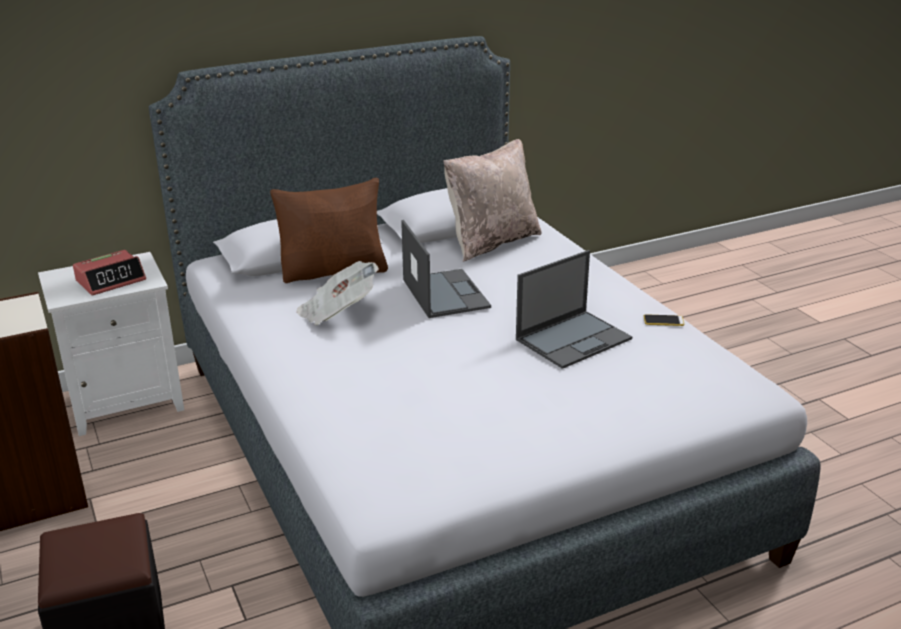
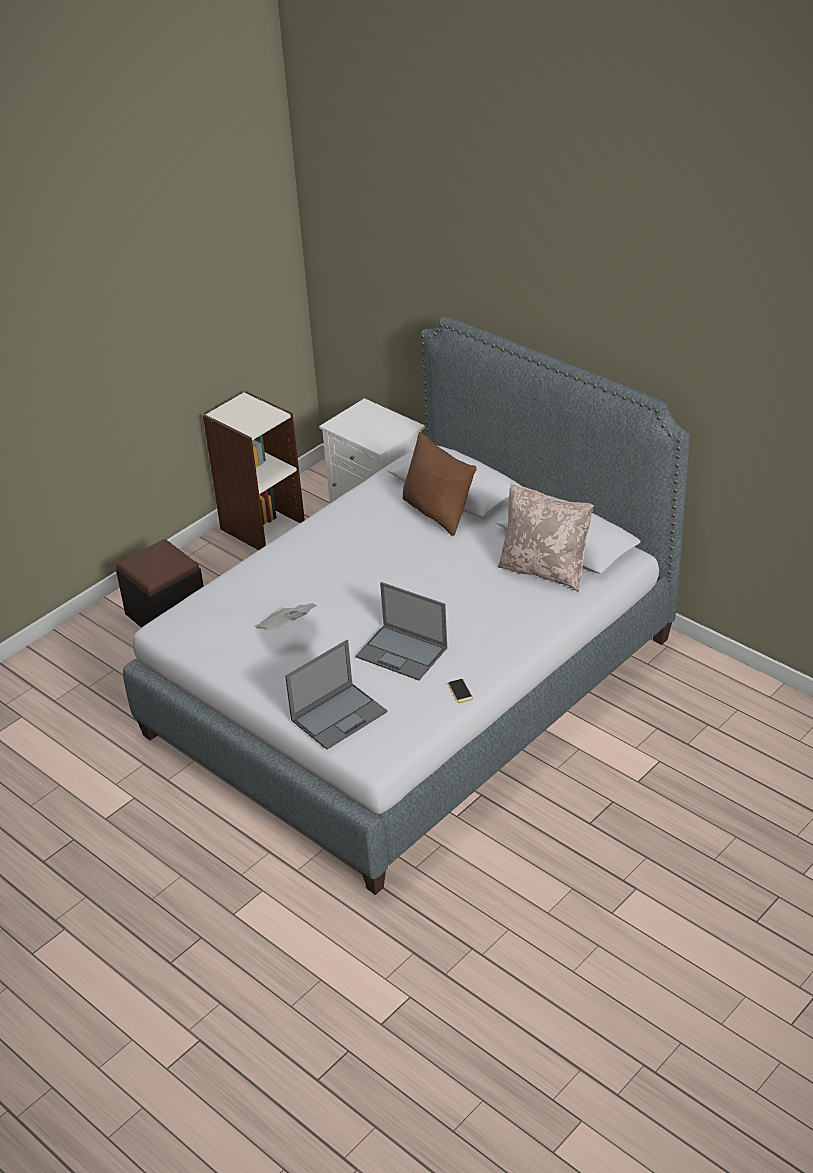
camera: 70 degrees right, 10 degrees up
(111, 280) = (371, 430): alarm clock -> none
(337, 312) = (376, 536): newspaper -> newspaper (287, 629)
(444, 293) = (434, 573): laptop -> laptop (339, 715)

